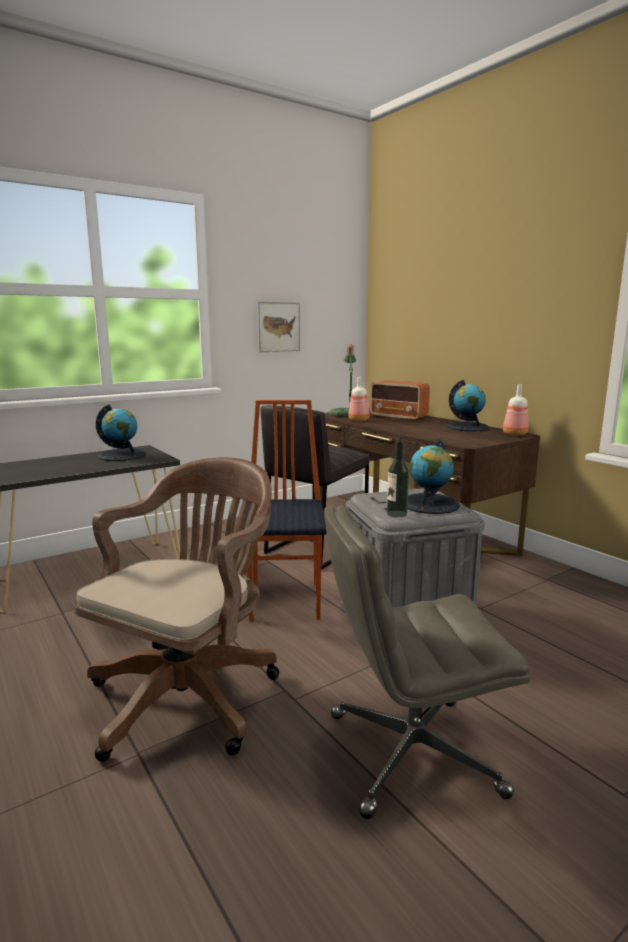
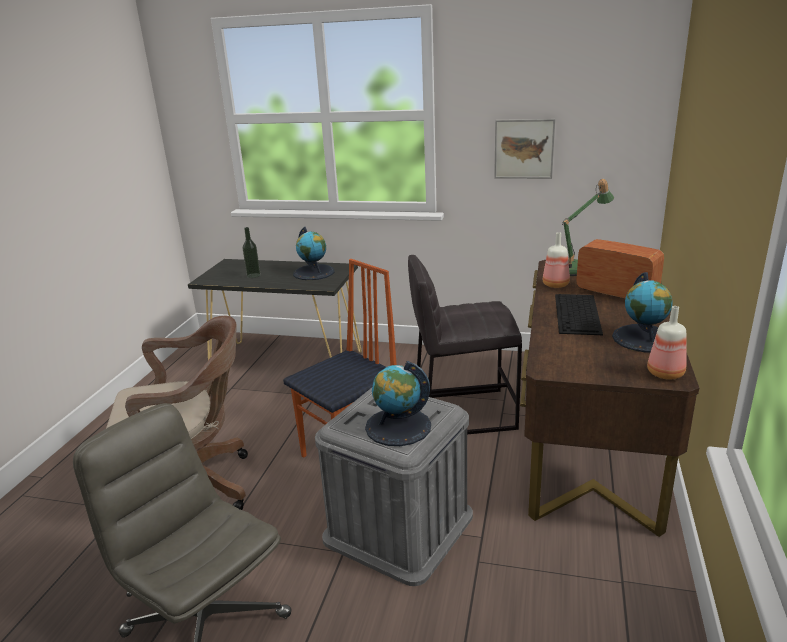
camera: 50 degrees right, 10 degrees up
(397, 514) = (348, 423): bottle -> bottle (253, 275)
(398, 417) = (615, 292): radio -> radio turned 135 degrees clockwise
(409, 426) = (577, 314): none -> keyboard

